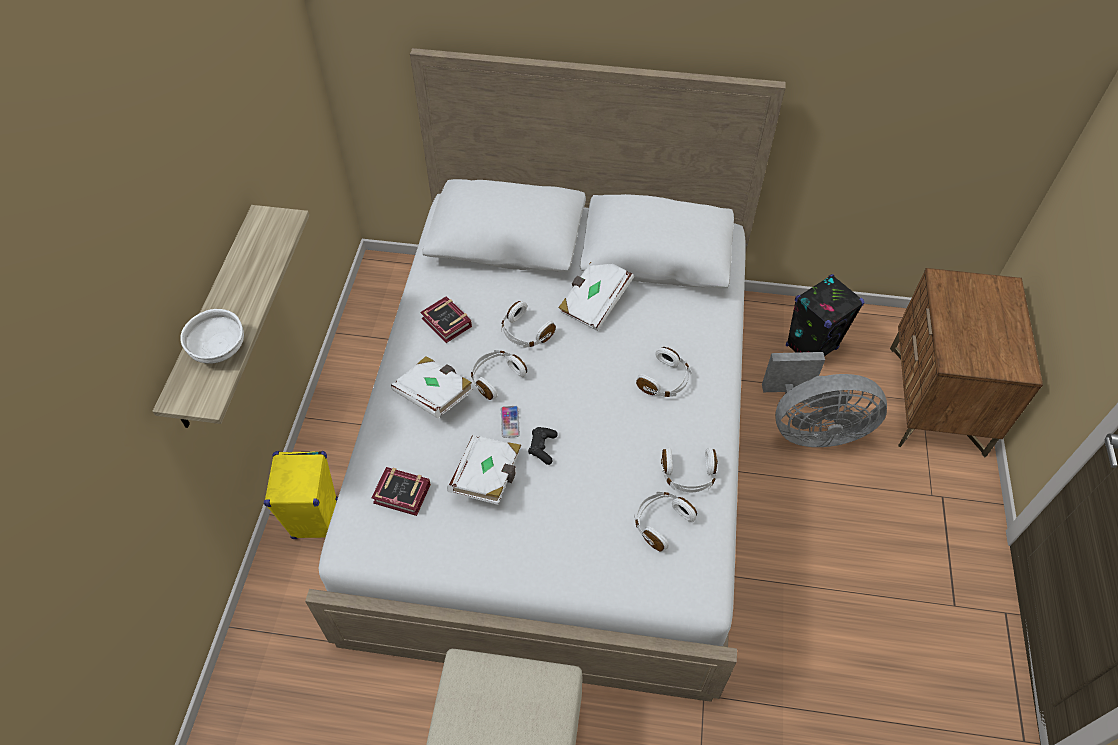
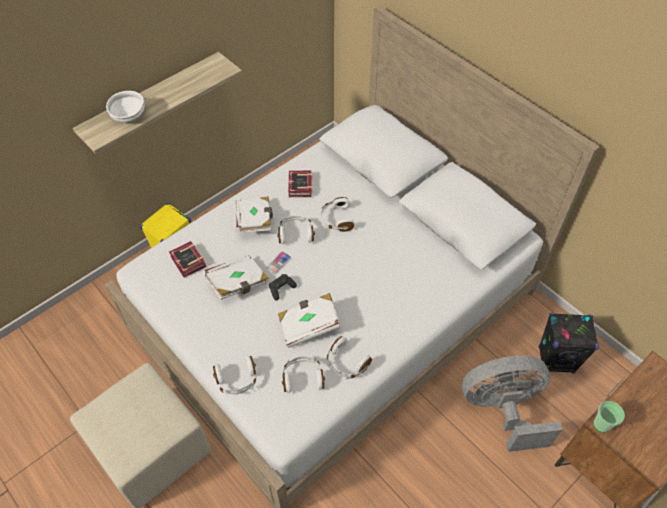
camera: 40 degrees right, 0 degrees up
(594, 302) = (395, 227): white book -> white book (309, 325)
(665, 381) = (389, 300): white headphones -> white headphones (237, 380)
(811, 429) = (502, 410): grey fan -> grey fan turned 135 degrees clockwise
(952, 363) = (601, 424): none -> cup

